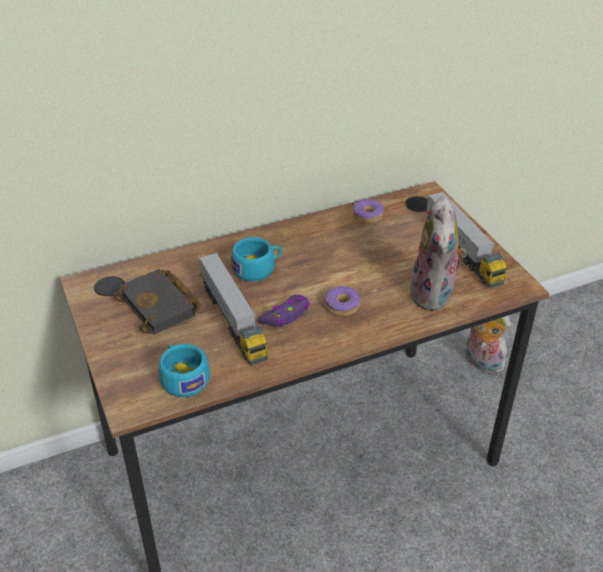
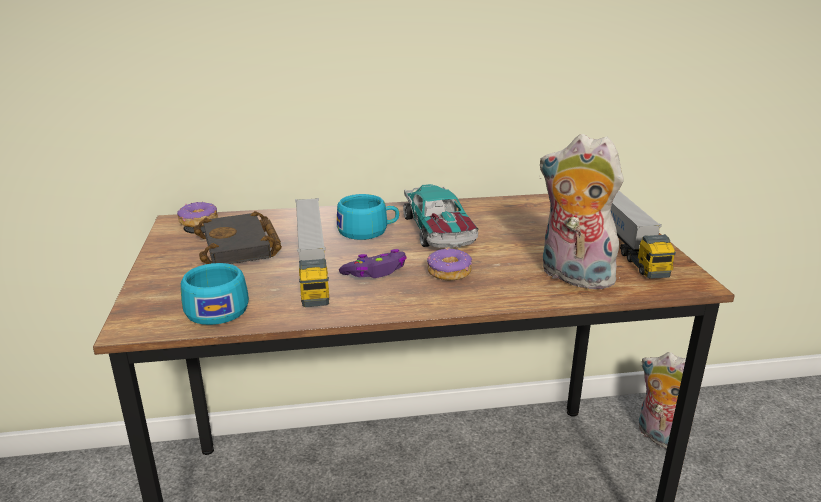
camera: 15 degrees right, 15 degrees down
(315, 258) = (439, 231): none -> toy car
(367, 216) = (516, 207): donut -> donut (198, 221)
(434, 295) = (572, 277): plush toy -> plush toy turned 105 degrees clockwise

